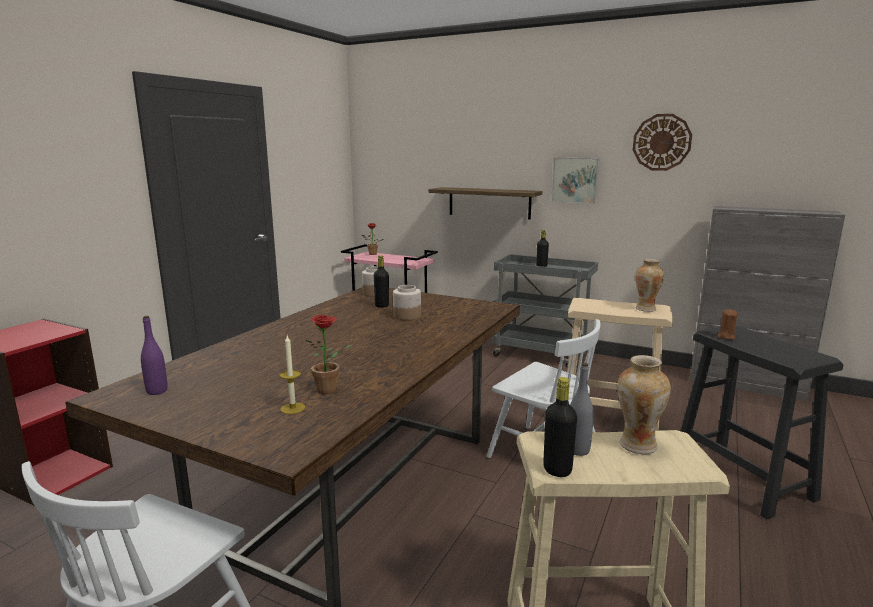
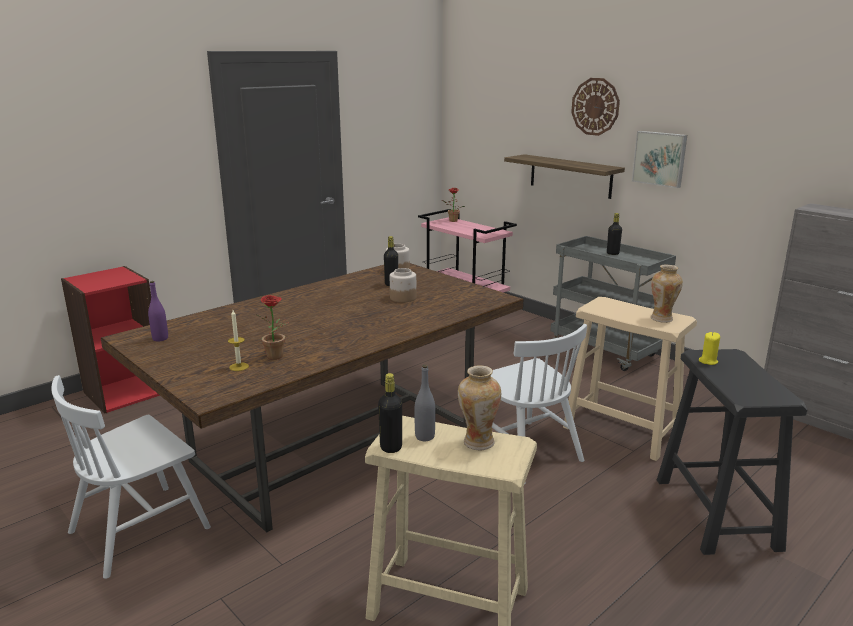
camera: 20 degrees right, 5 degrees up
(661, 142) = (757, 121): wall clock -> wall clock (595, 106)
(725, 337) = (708, 361): brown candle -> yellow candle

